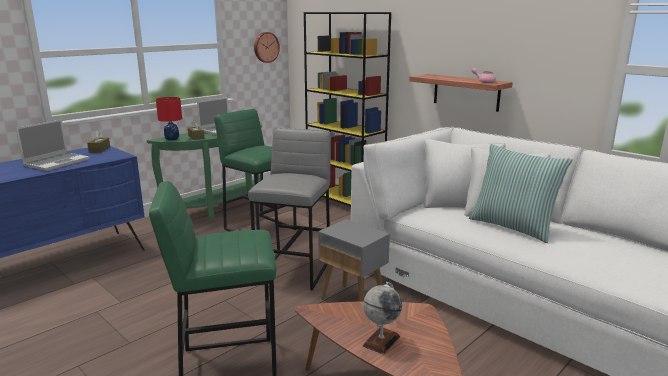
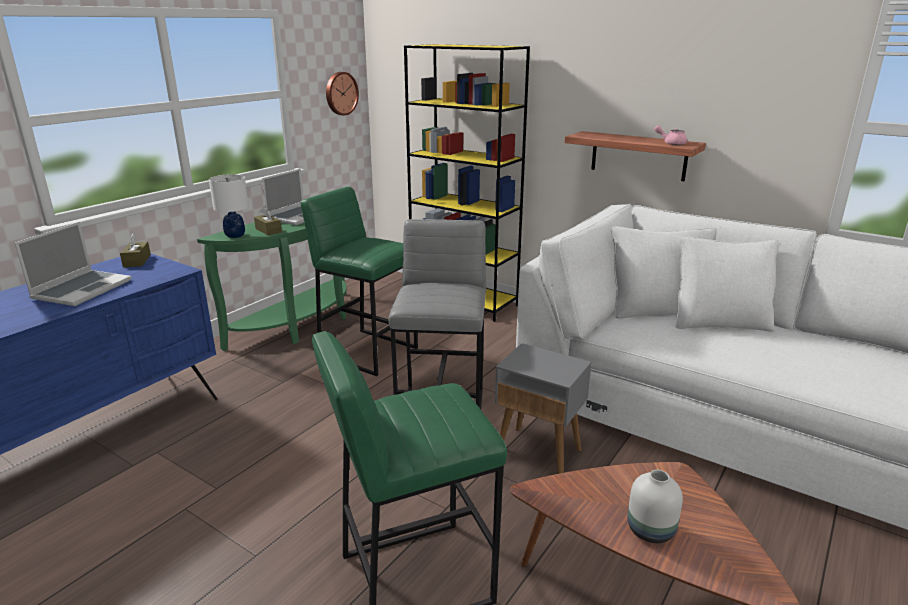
camera: 10 degrees left, 5 degrees up
(172, 139) = (235, 236): red table lamp -> white table lamp
(381, 341) = (651, 530): globe -> white vase
(513, 227) = (746, 341): pillow -> none

